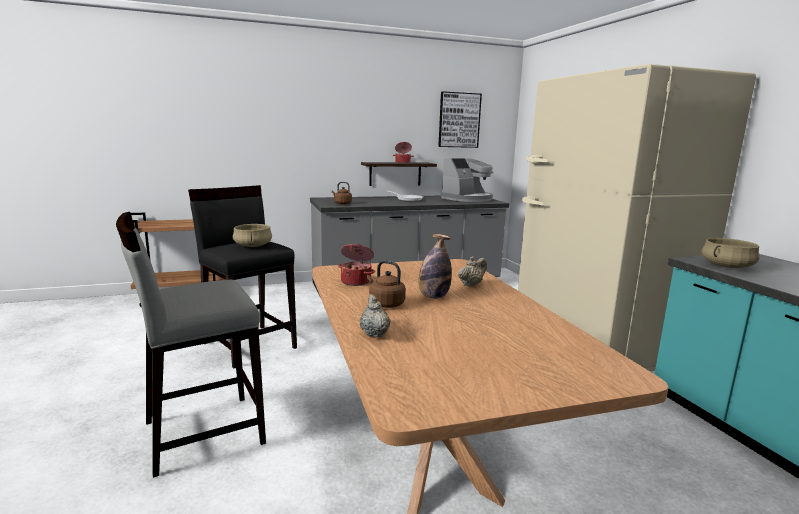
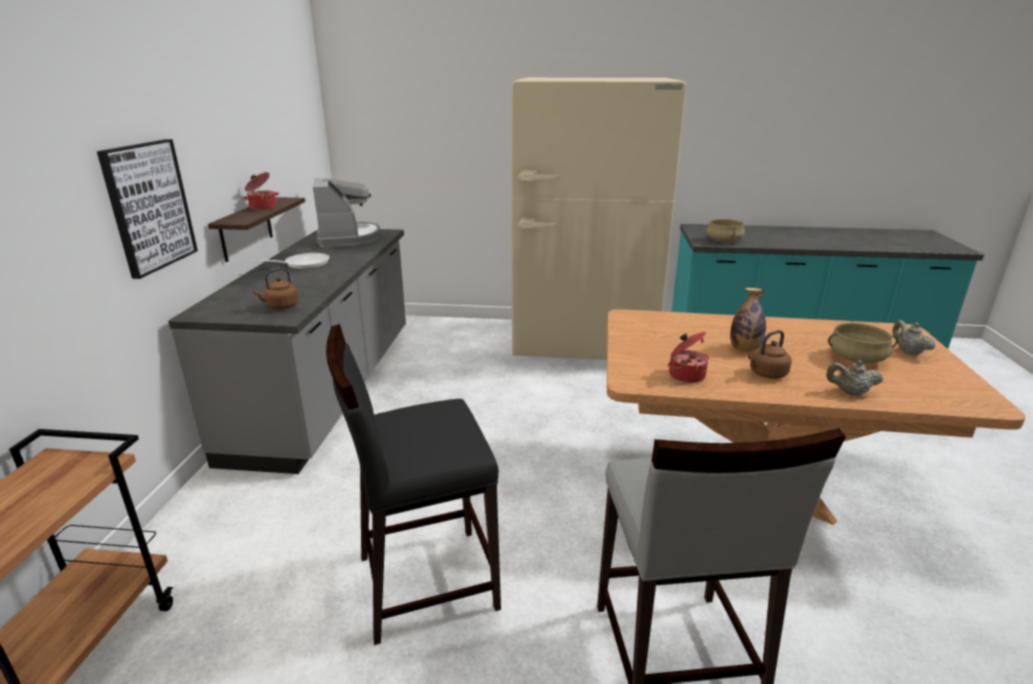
camera: 65 degrees left, 10 degrees up
(252, 246) = (434, 425): beige cooking pot -> beige cooking pot (856, 358)
(459, 120) = (283, 120): picture -> picture (149, 206)
(471, 284) = (707, 327): beige teapot -> beige teapot (908, 352)

